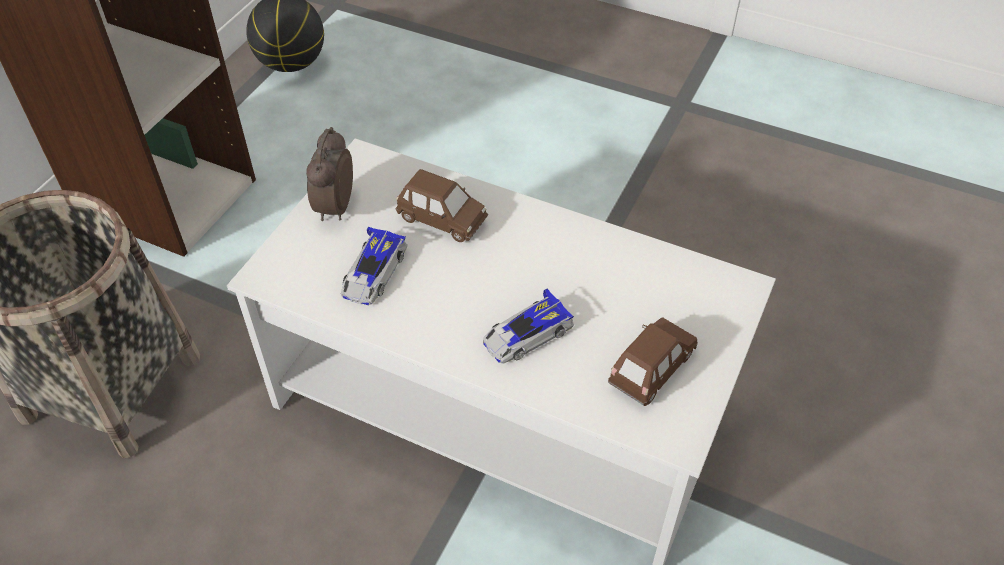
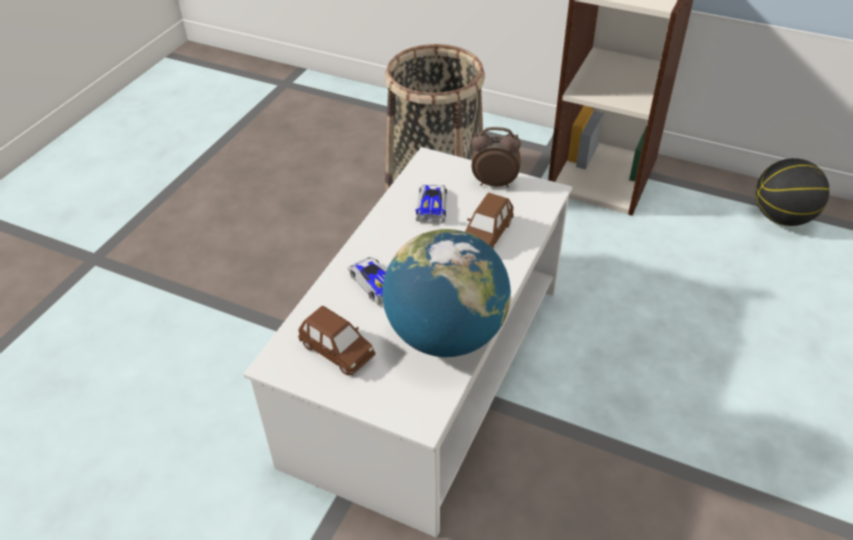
camera: 90 degrees right, 5 degrees down
(373, 273) = (432, 205): toy car -> toy car turned 75 degrees clockwise
(616, 264) = (445, 335): none -> globe

